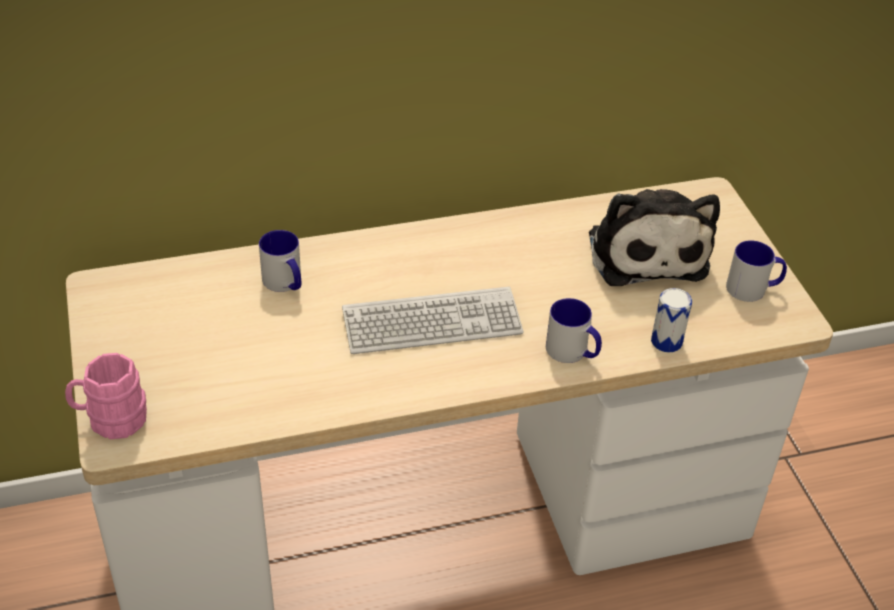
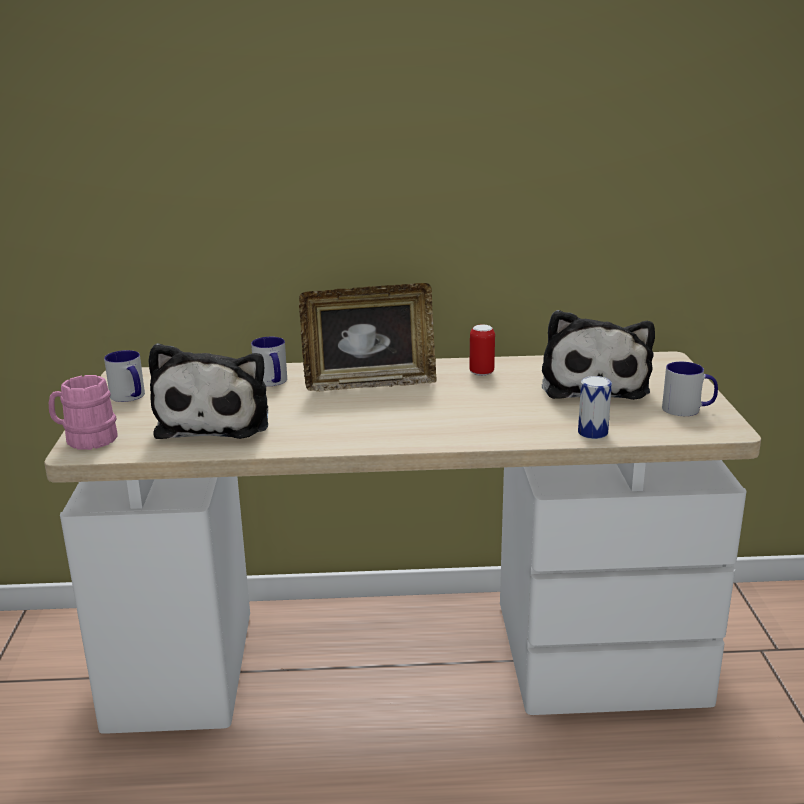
camera: 15 degrees right, 20 degrees down
(250, 365) = (216, 420): none -> plush toy
(399, 273) = (369, 383): none -> picture frame
(432, 323) = (383, 409): keyboard -> none
(519, 240) = (481, 373): none -> can
(572, 352) = (501, 432): mug -> mug (130, 397)

